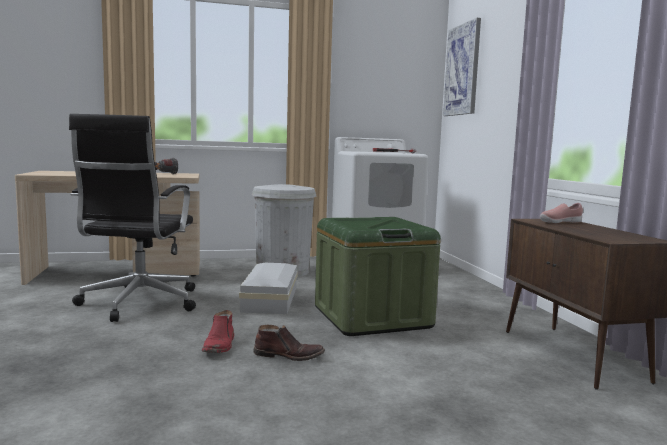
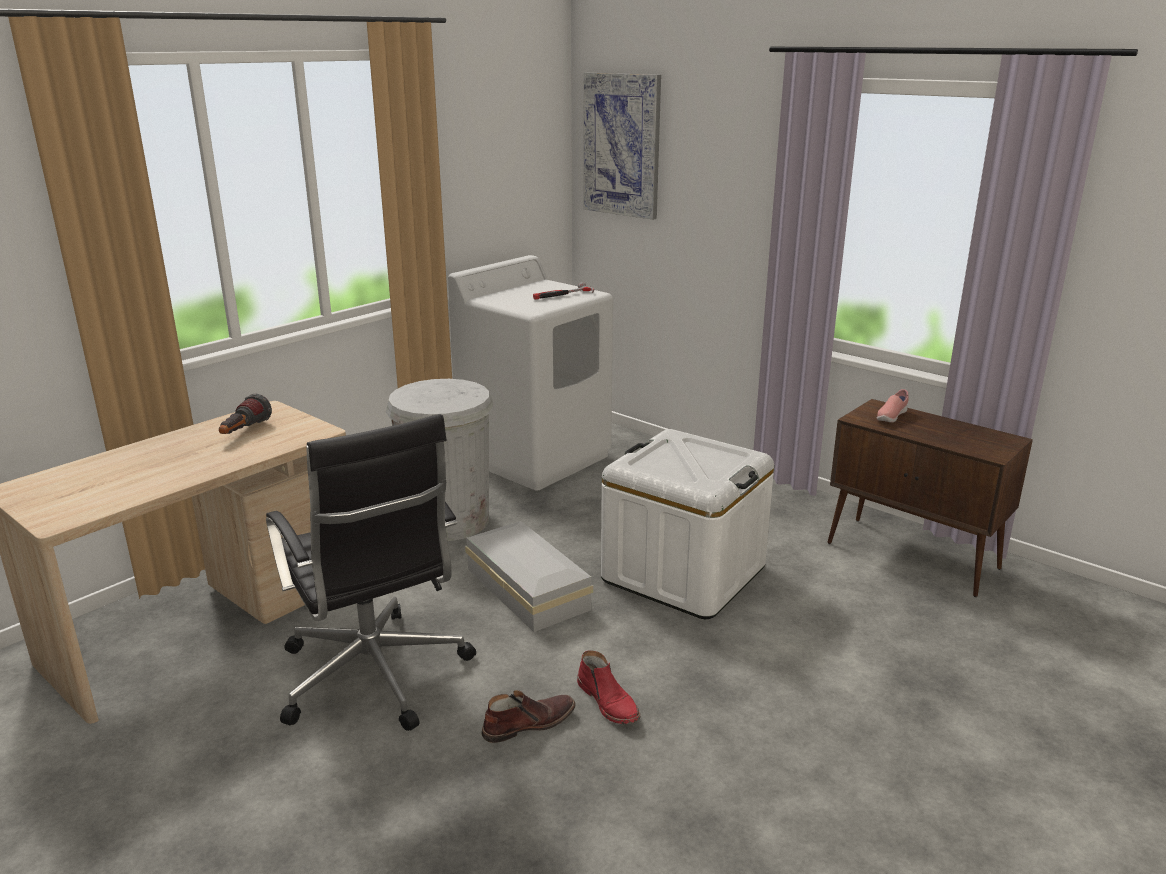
camera: 35 degrees left, 15 degrees up
(289, 355) = (701, 680): brown boot -> brown boot (528, 723)
(372, 317) = (683, 573): green storage box -> white storage box

